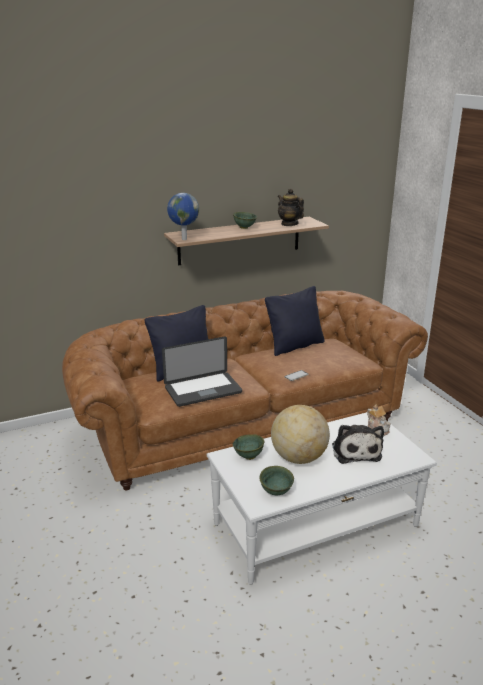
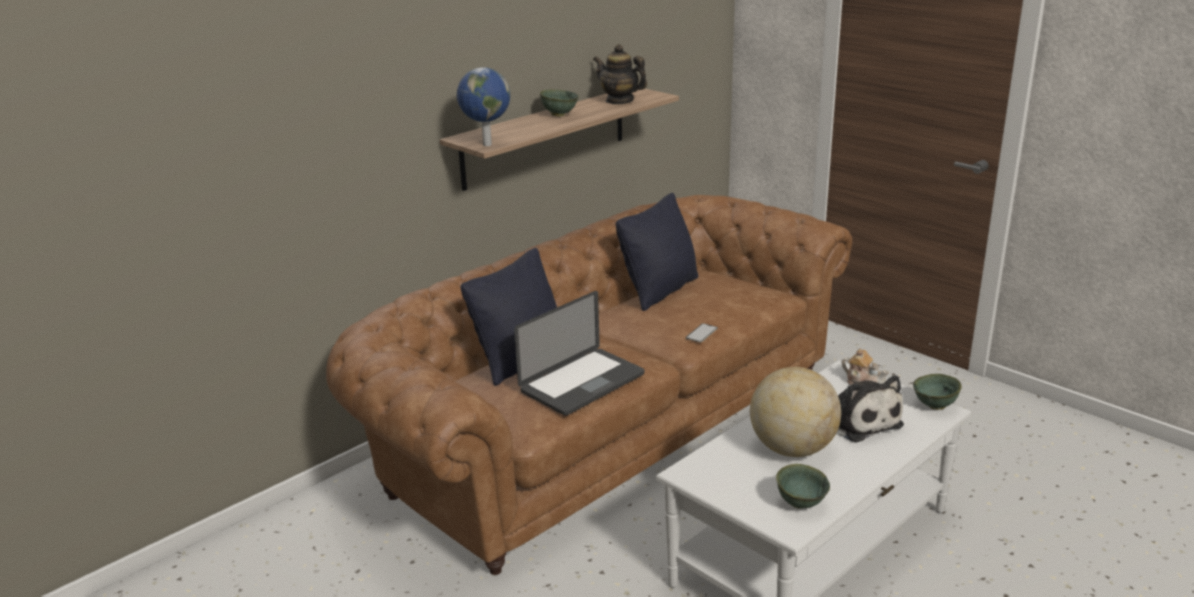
camera: 20 degrees left, 0 degrees up
(248, 457) = (722, 465): green bowl -> green bowl (935, 406)

